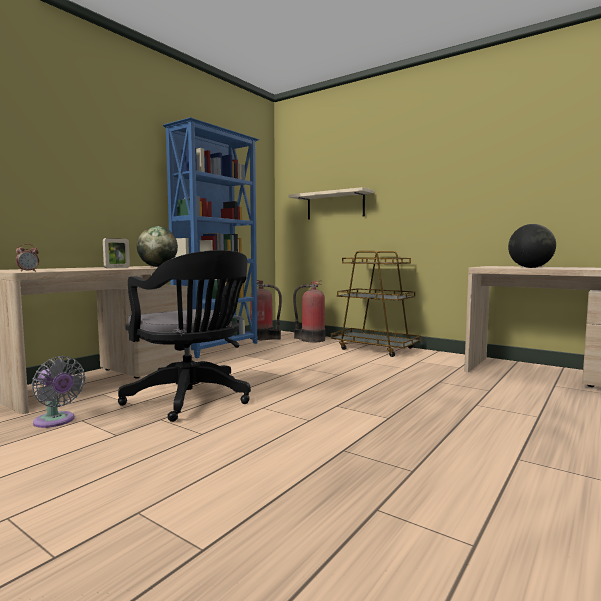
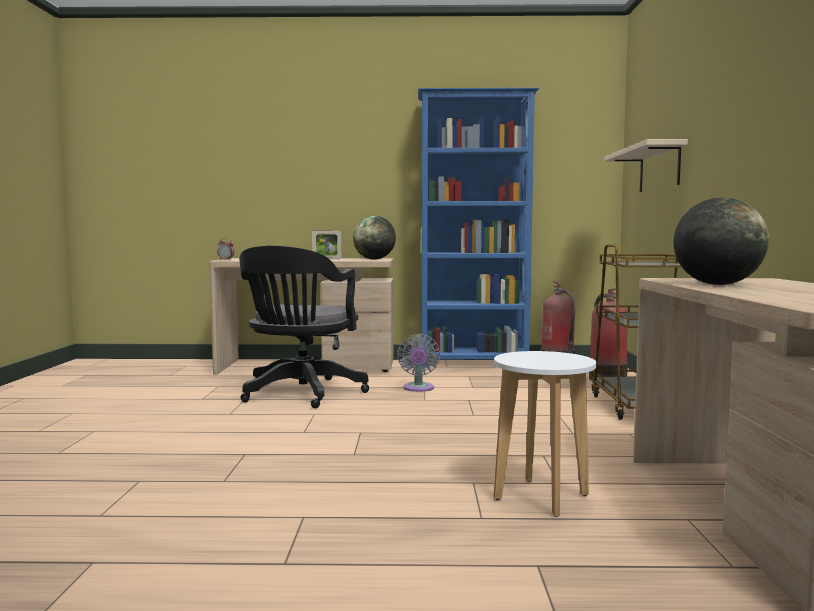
camera: 55 degrees right, 0 degrees up
(56, 421) = (209, 383): grey fan -> grey fan (418, 389)
(510, 398) = (540, 497): none -> white stool

